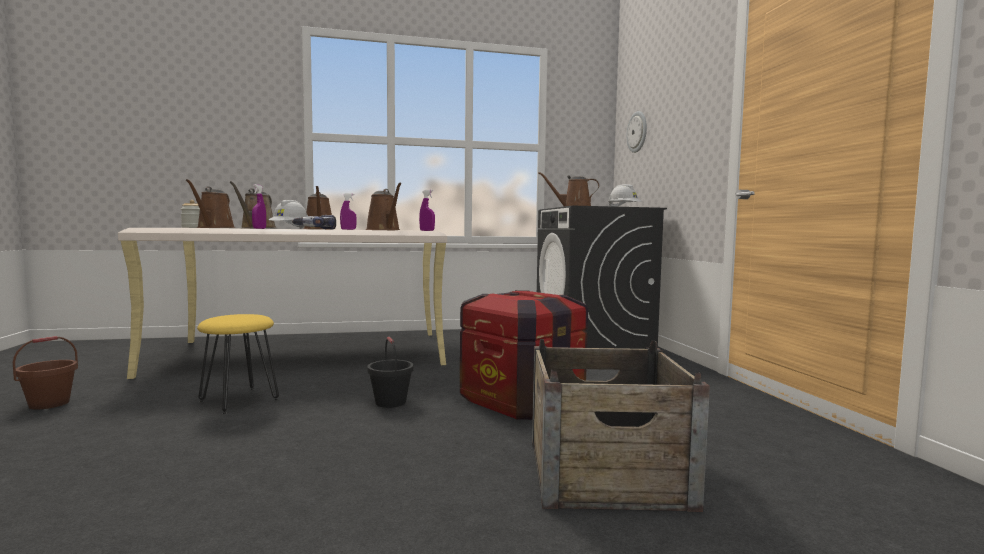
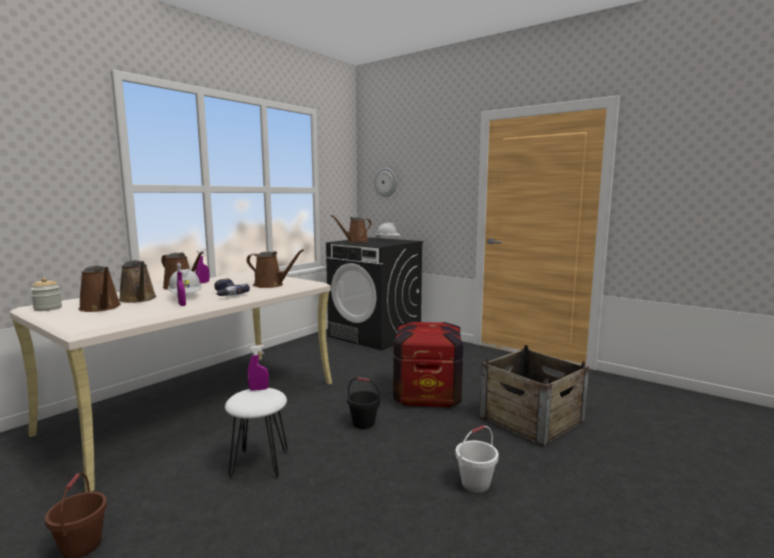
camera: 40 degrees left, 5 degrees up
(238, 401) = (259, 465): yellow stool -> white stool
(351, 500) = (475, 484): none -> white bucket
(427, 230) = (303, 281): purple spray bottle -> purple spray bottle (258, 389)

